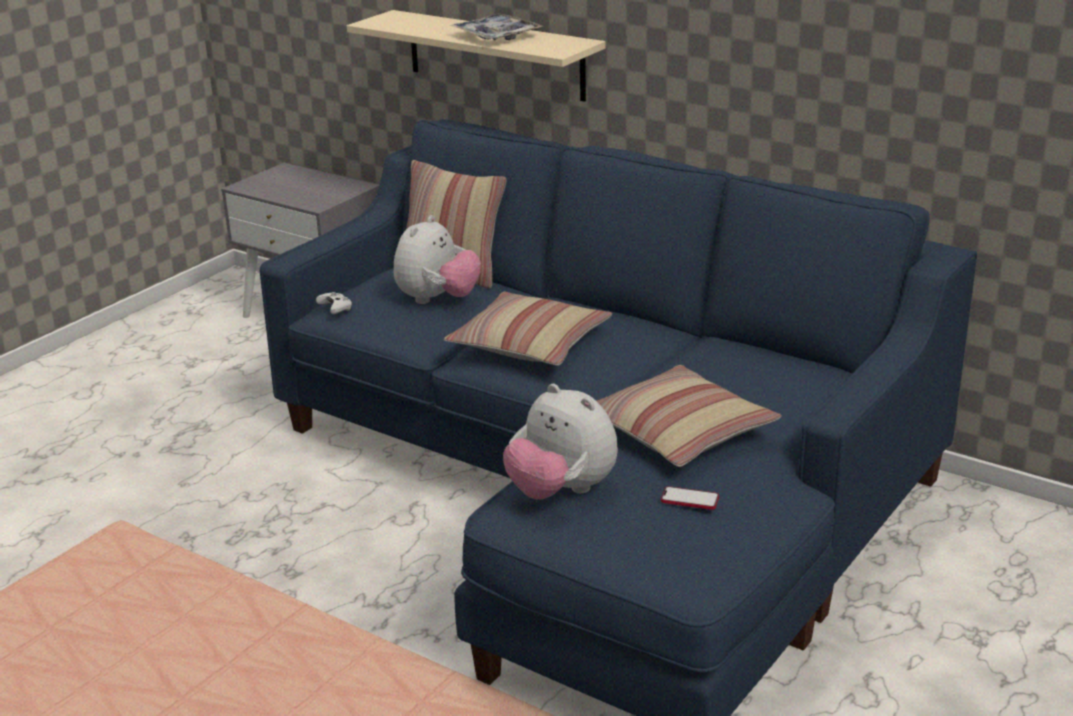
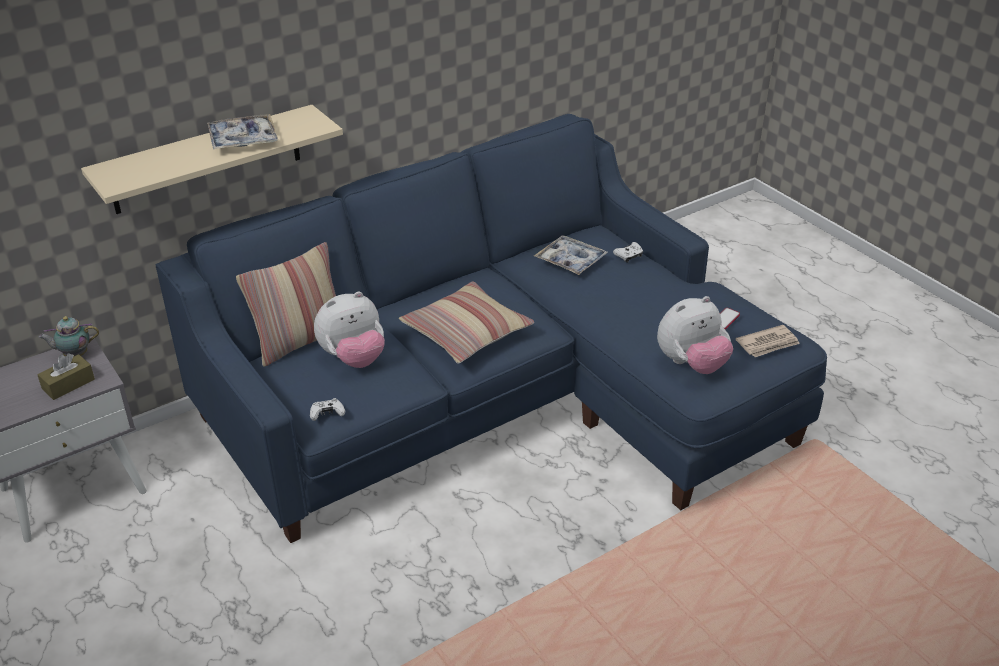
camera: 70 degrees left, 10 degrees up
(305, 196) = (68, 384): none -> brown tissue box
(346, 186) = (74, 355): none -> teapot
(437, 300) = (353, 358): plush toy -> plush toy turned 105 degrees clockwise
(657, 545) = (768, 344): none -> newspaper
(679, 432) = (642, 302): pillow -> none
(731, 366) = (570, 261): none -> tray
(790, 404) = (629, 256): none -> white game controller

